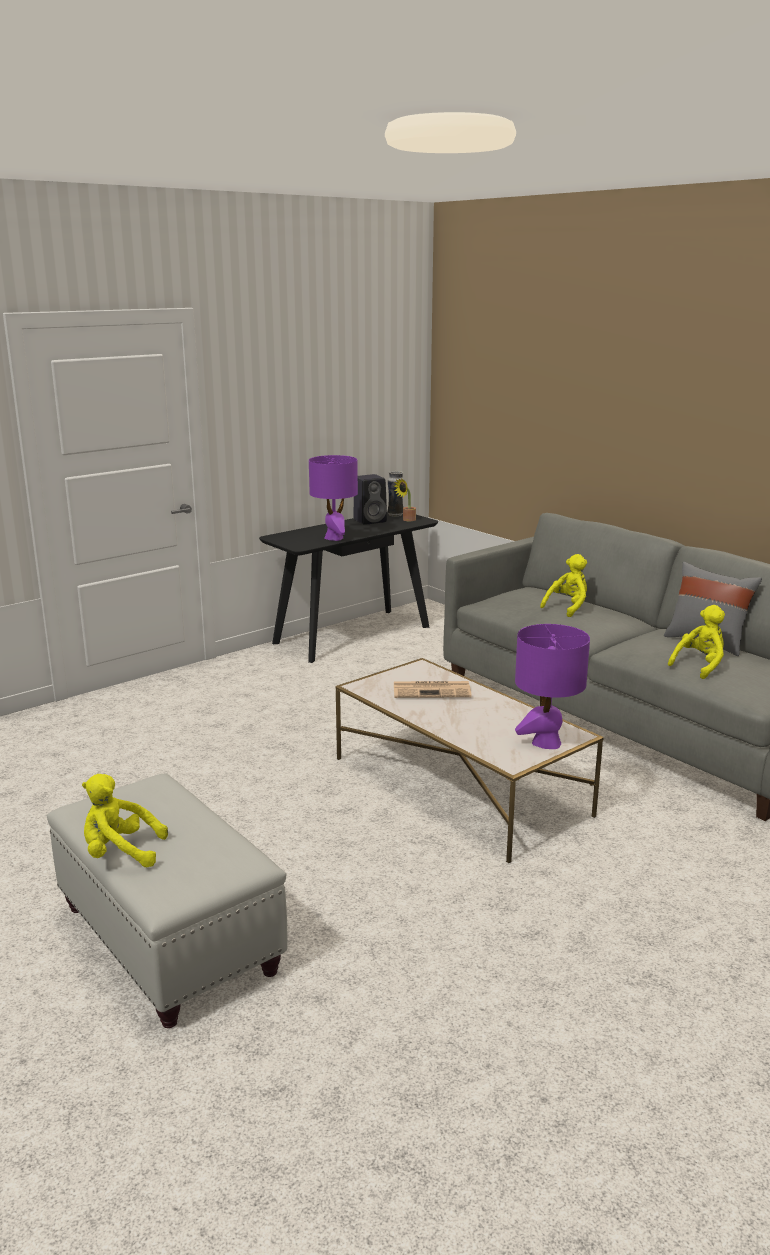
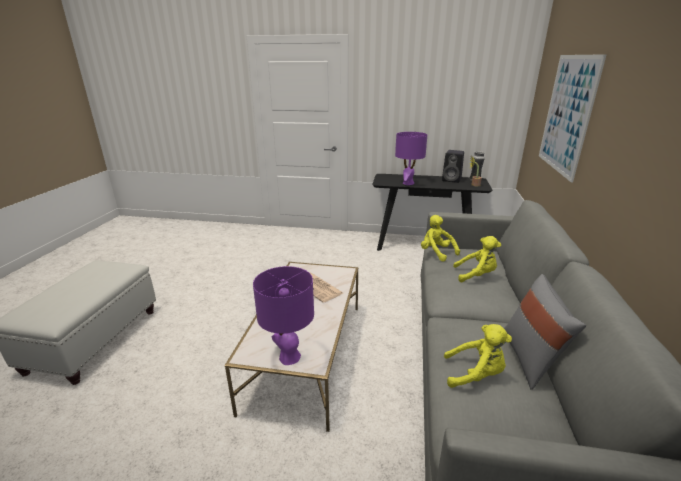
camera: 50 degrees right, 5 degrees up
(120, 853) = (55, 289): yellow plush toy -> yellow plush toy (436, 253)
(537, 407) = (567, 114): none -> picture

